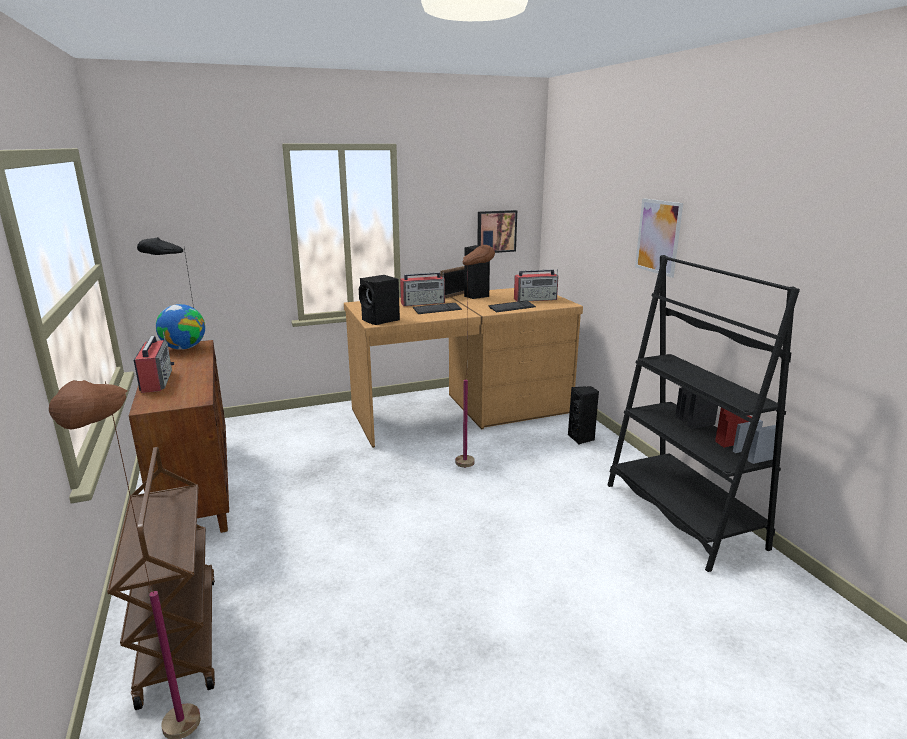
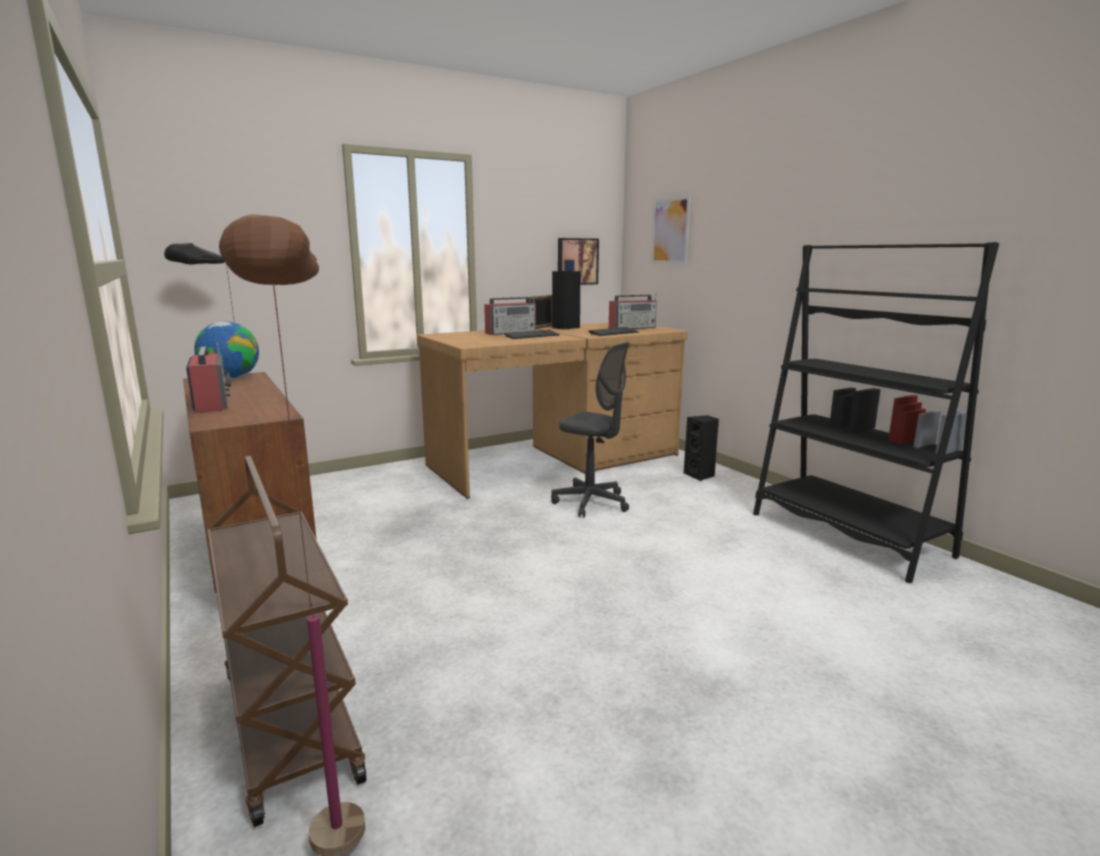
camera: 10 degrees left, 5 degrees down
(381, 320) = (474, 343): black speaker -> none
(472, 460) = (591, 503): brown floor lamp -> grey office chair
(658, 237) = (781, 239): picture -> picture (670, 231)

